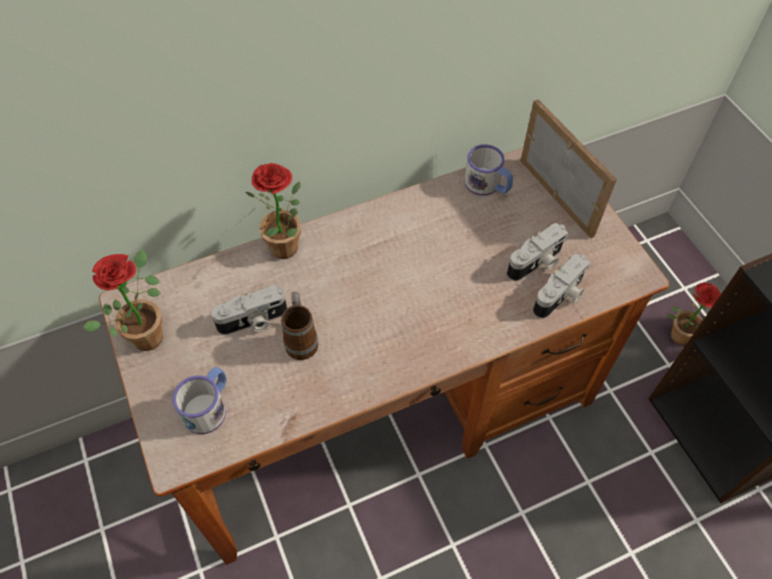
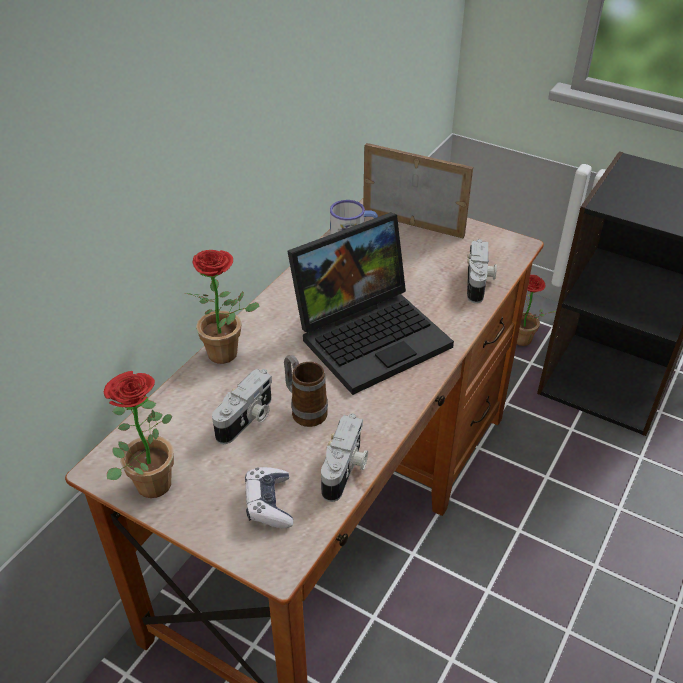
camera: 35 degrees left, 15 degrees down
(209, 406) = (269, 503): mug -> game controller
(416, 297) = (372, 334): none -> laptop
(536, 263) = (441, 270): camera -> camera (345, 469)

